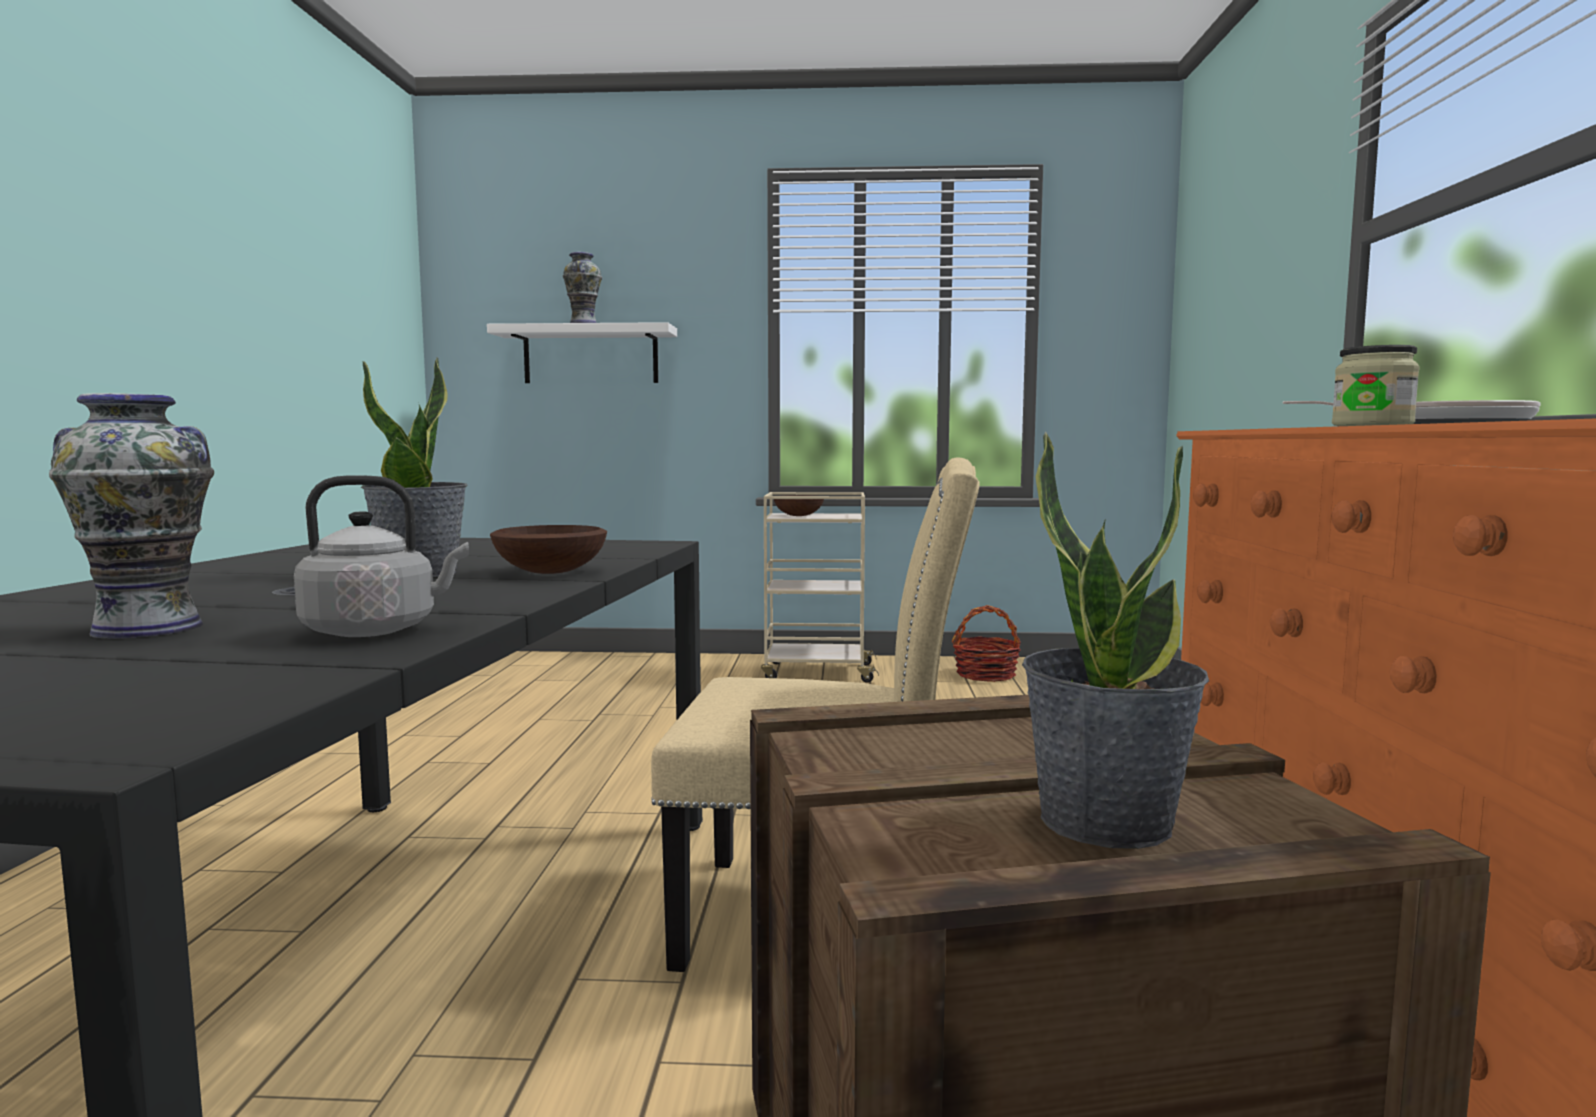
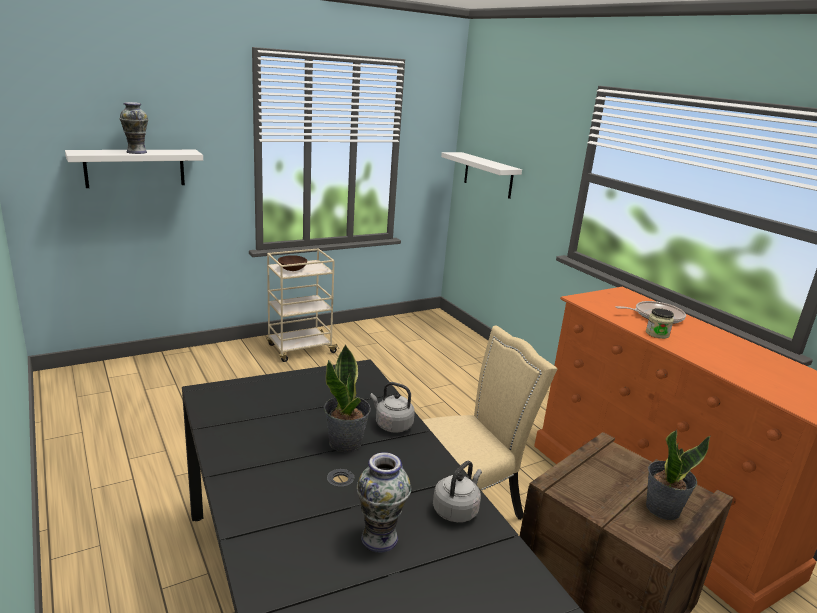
camera: 35 degrees left, 15 degrees up
(548, 571) = (392, 425): brown bowl -> grey kettle
(986, 675) = (381, 335): basket -> none
(1211, 344) = (488, 175): none -> white shelf

